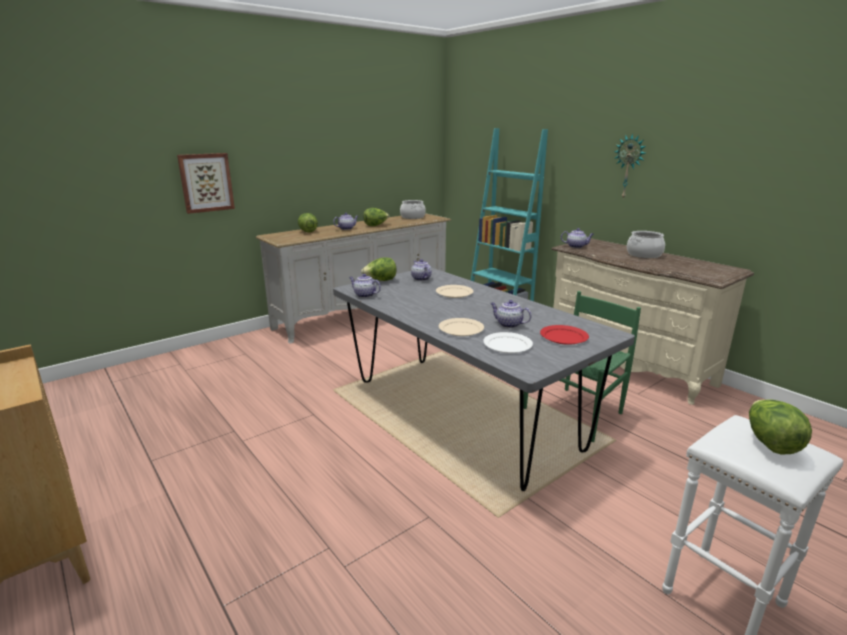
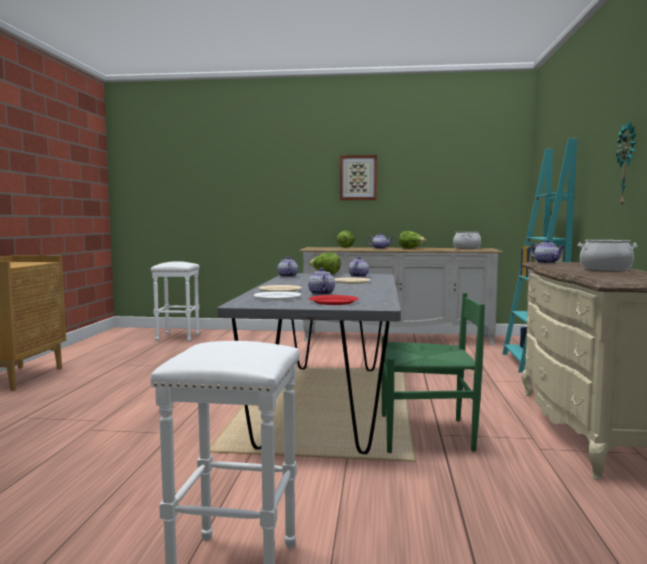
camera: 45 degrees right, 15 degrees down
(127, 385) = (179, 337): none -> white stool
(206, 182) = (275, 201): picture -> picture (358, 178)
(770, 443) = (229, 345): lettuce -> none

